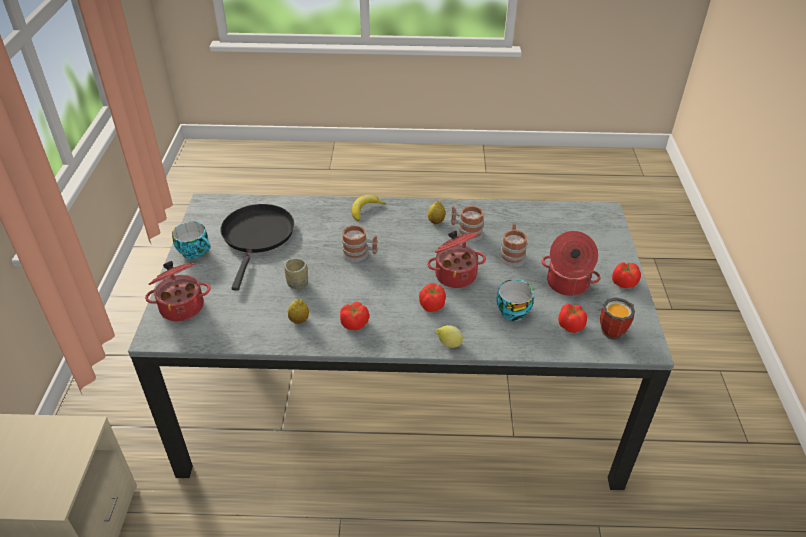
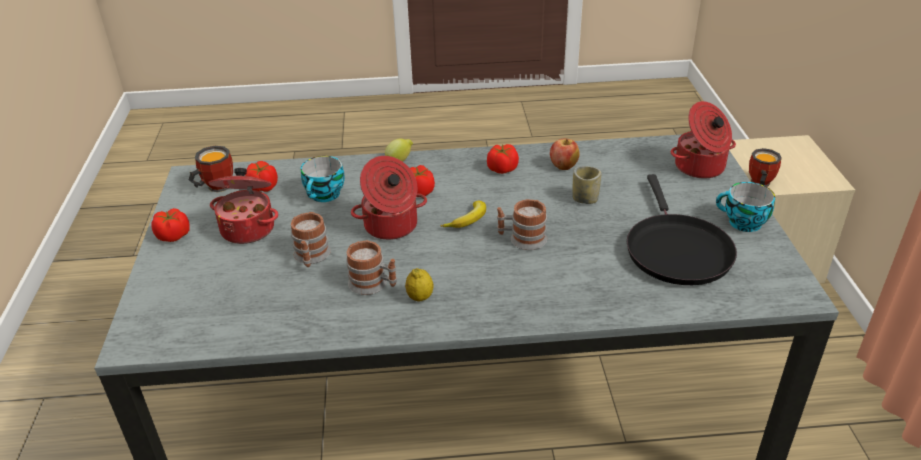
camera: 175 degrees right, 5 degrees down
(67, 433) = (758, 183): none -> mug
(299, 320) = (563, 167): lemon -> apple
(365, 210) = (537, 307): banana -> banana (468, 220)

